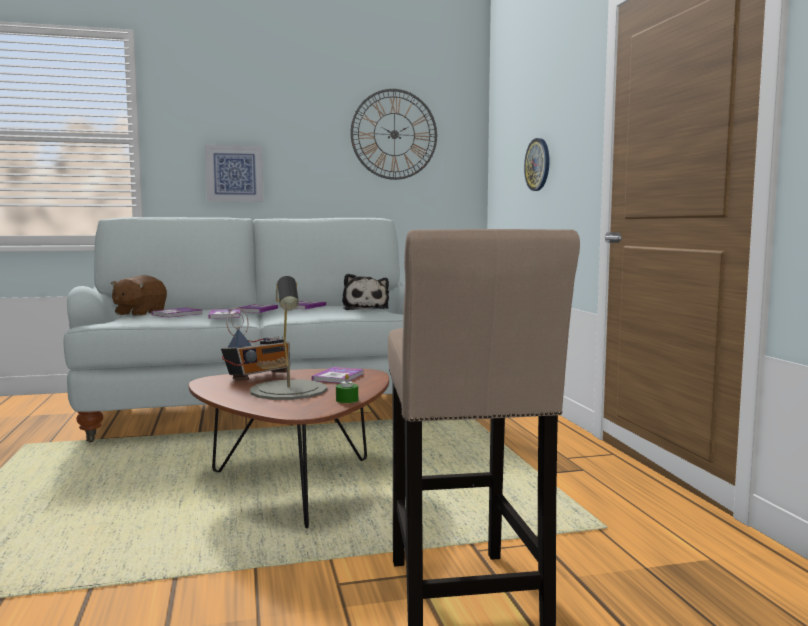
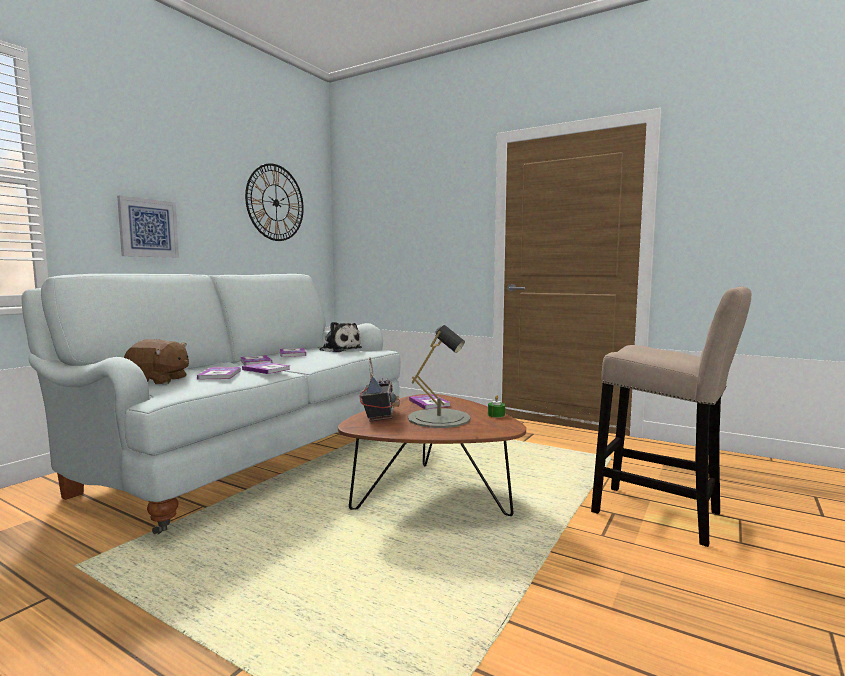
camera: 45 degrees left, 0 degrees up
(139, 313) = (159, 381): brown plush toy -> brown plush toy turned 60 degrees counterclockwise
(538, 164) = (411, 236): wall clock -> none

